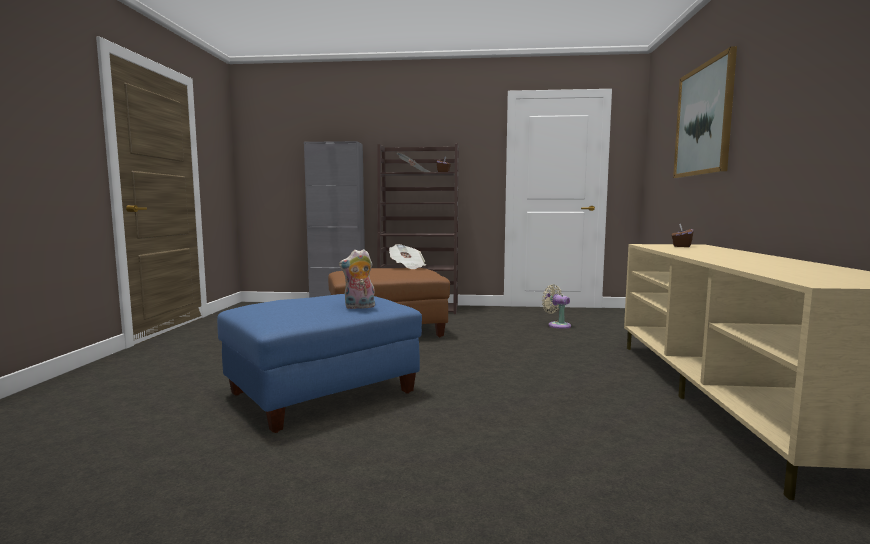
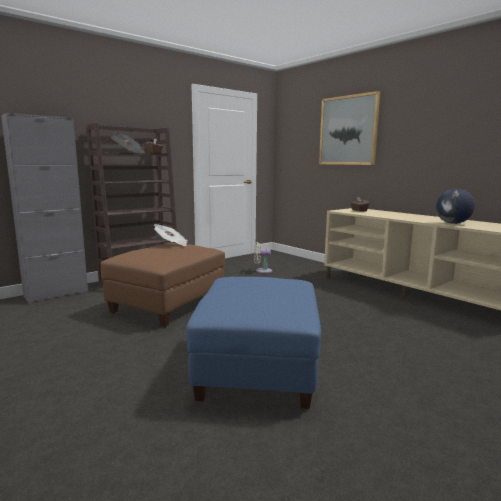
camera: 45 degrees left, 5 degrees up
(359, 307) = (293, 288): plush toy -> none
(752, 265) = (453, 223): none -> globe

